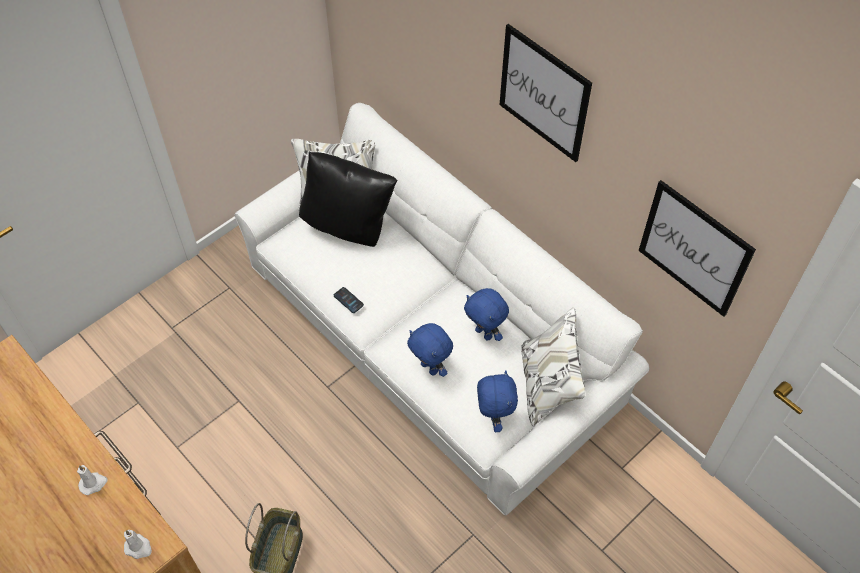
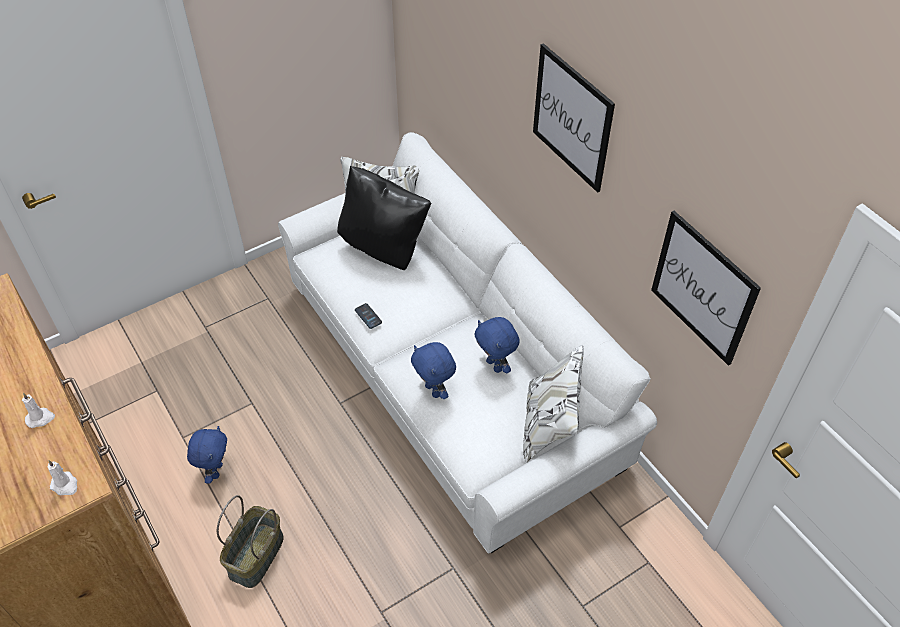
camera: 10 degrees right, 5 degrees down
(493, 417) = (487, 447): blue plush toy -> blue plush toy (215, 470)

